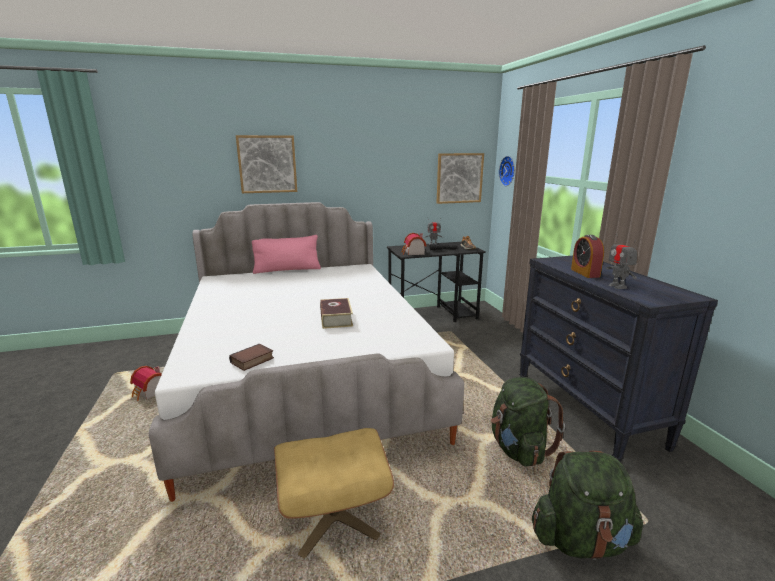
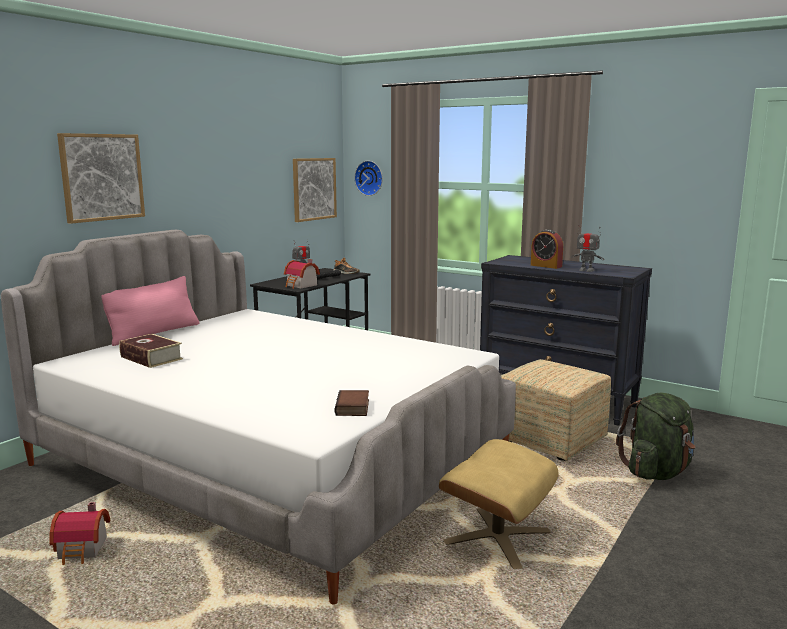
camera: 40 degrees left, 5 degrees down
(336, 319) = (345, 359): book -> book (151, 358)
(518, 449) = (552, 441): green backpack -> ottoman

